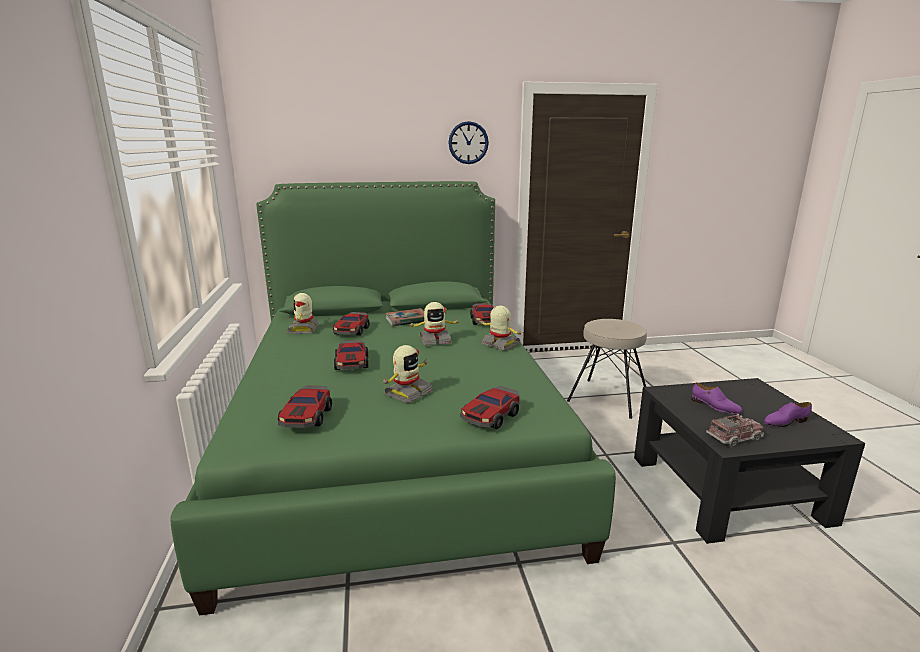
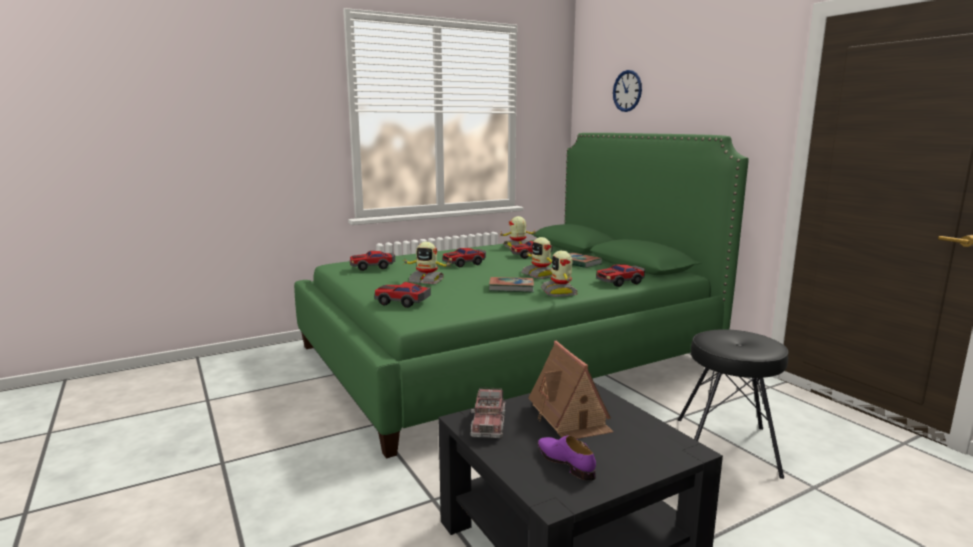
camera: 70 degrees right, 5 degrees down
(468, 143) = (740, 90): wall clock -> wall clock (627, 91)
(472, 359) = (511, 288): none -> book
(500, 344) = (560, 292): toy robot -> toy robot turned 150 degrees clockwise
(608, 397) = (727, 446): beige stool -> black stool
(715, 406) = (570, 417): purple shoe -> toy house
(734, 438) = (488, 424): toy truck -> toy truck turned 45 degrees clockwise

